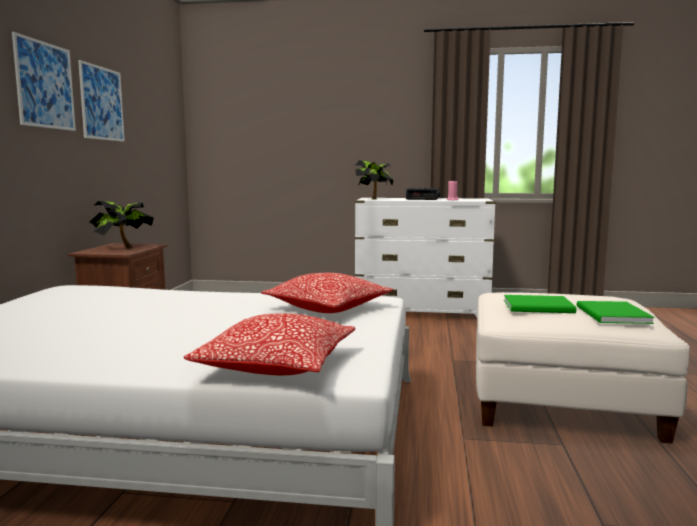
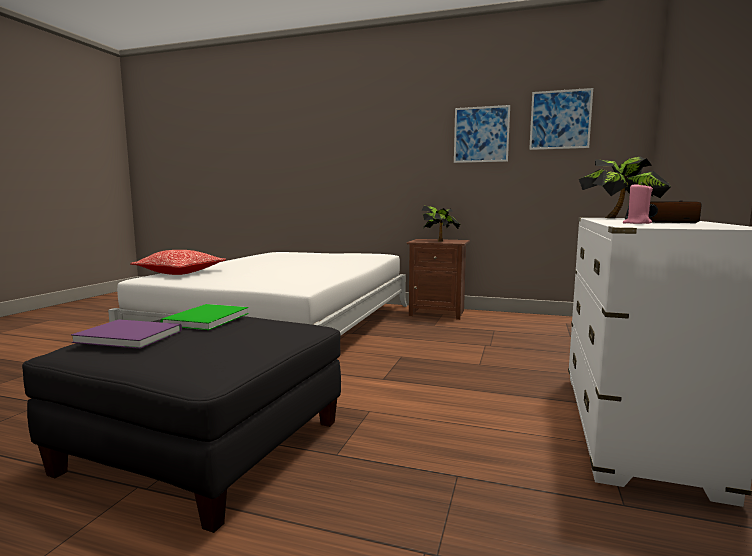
camera: 100 degrees right, 0 degrees up
(45, 85) = (417, 133): picture -> picture (560, 119)
(328, 308) = (281, 279): pillow -> none
(562, 399) = (204, 446): white ottoman -> black ottoman
(612, 315) = (128, 335): green book -> purple book

